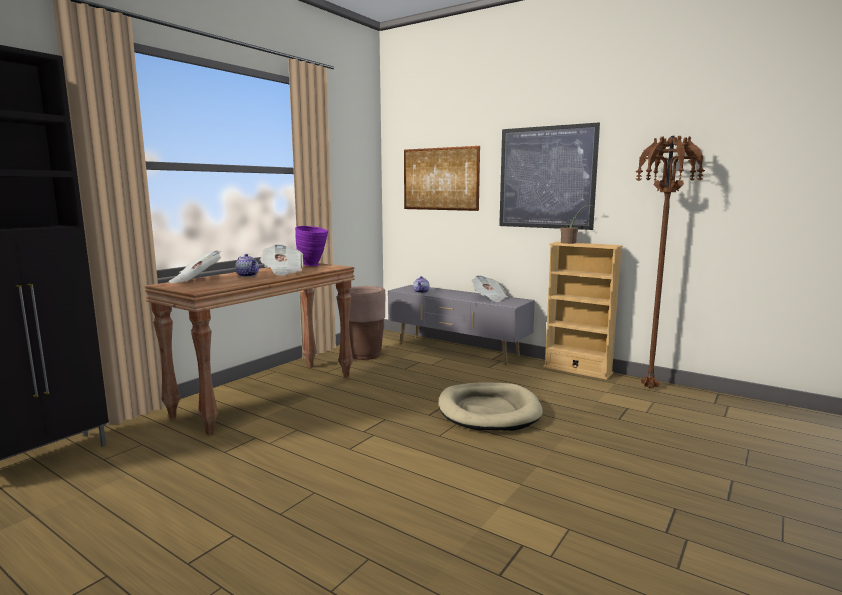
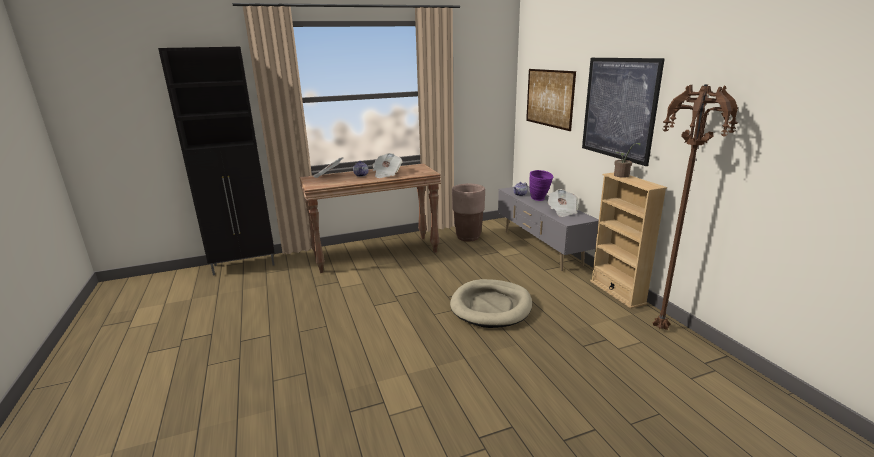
camera: 35 degrees right, 10 degrees up
(313, 265) = (417, 169): purple vase -> purple vase (540, 199)

